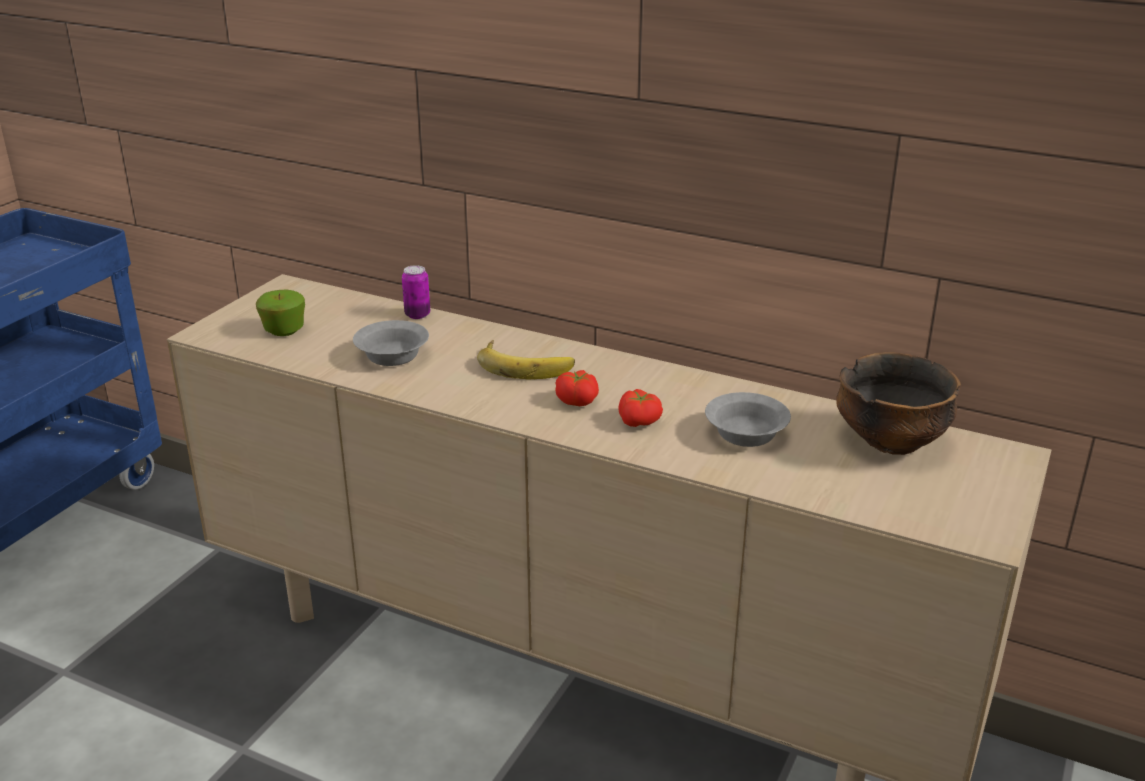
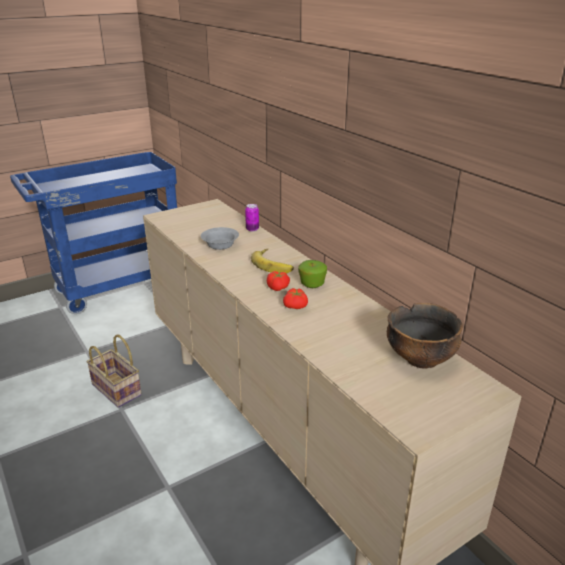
camera: 30 degrees right, 0 degrees up
(203, 717) = (118, 390): none -> basket
(284, 330) = (190, 222): apple -> apple (312, 284)
(744, 433) = (342, 328): grey bowl -> none

